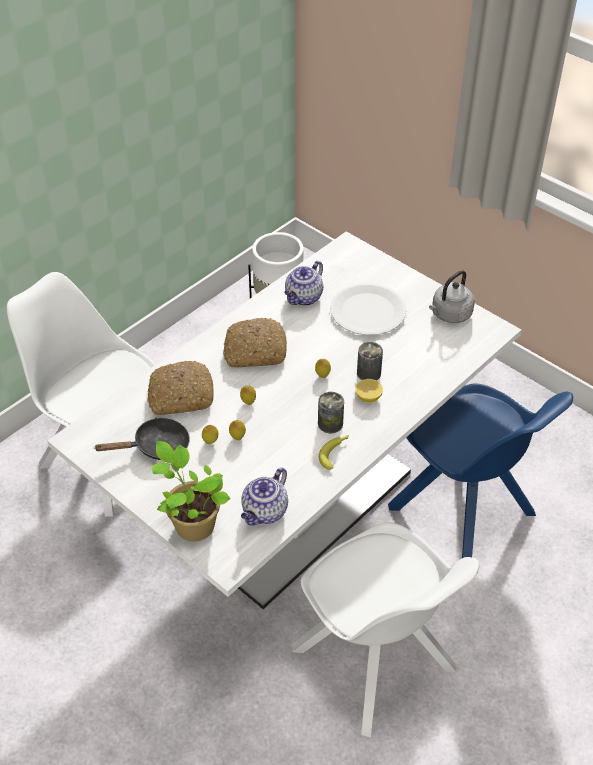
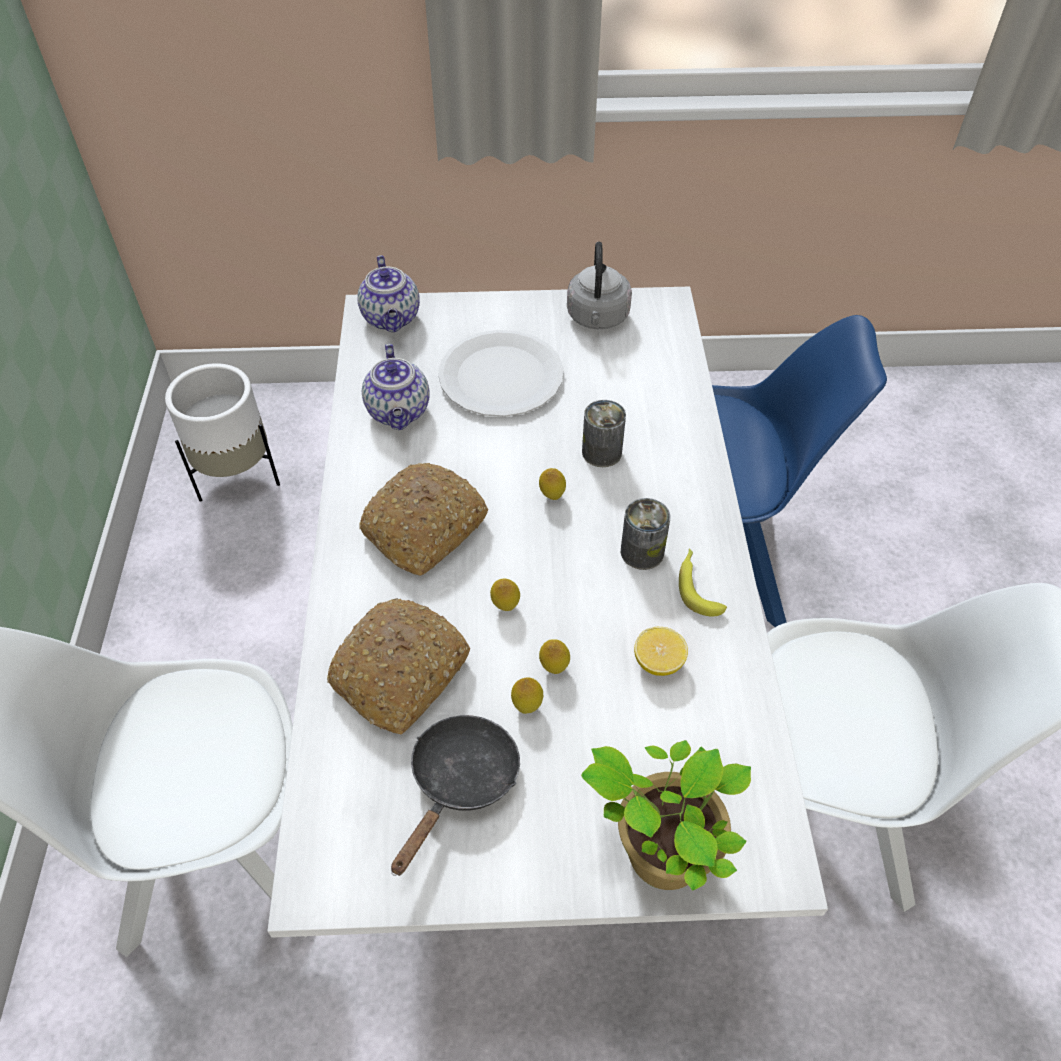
camera: 45 degrees left, 5 degrees up
(265, 512) = (723, 744): teapot -> teapot (392, 319)
(368, 397) = (641, 483): lemon -> lemon (658, 662)

